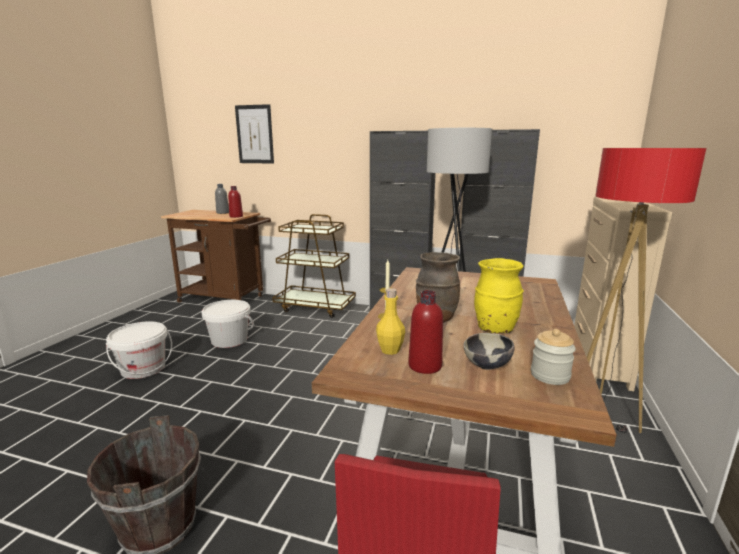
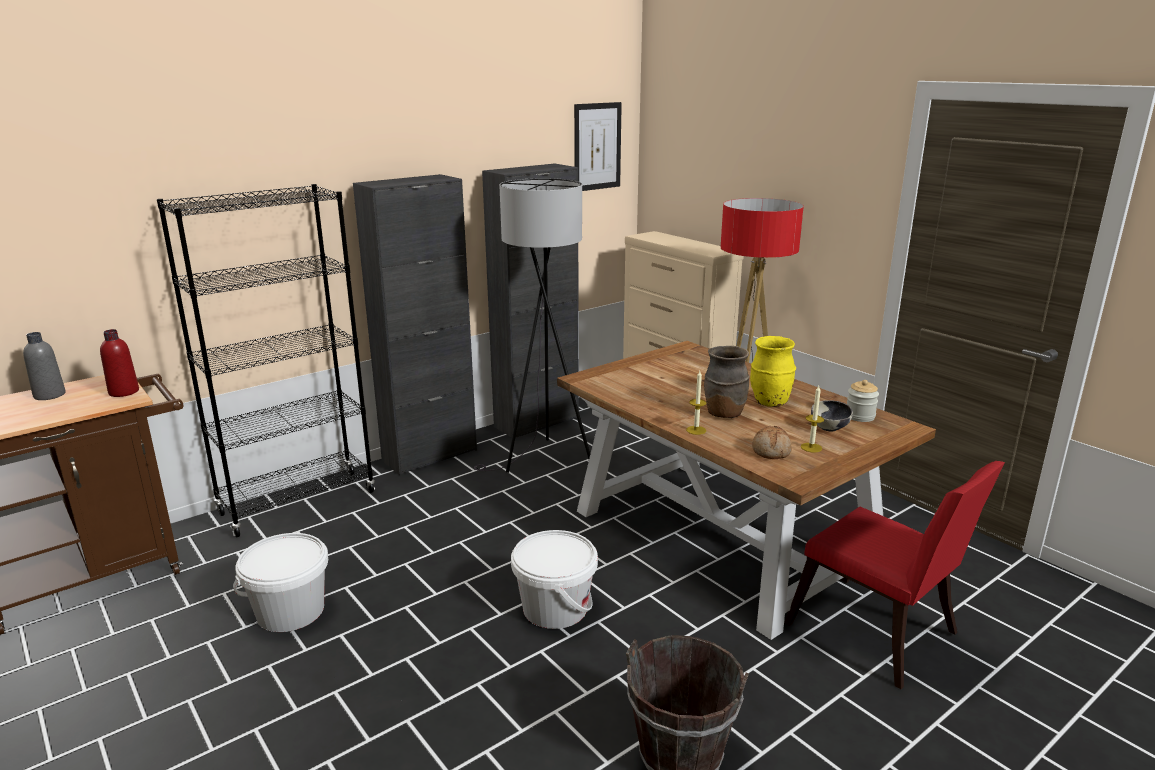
camera: 55 degrees left, 5 degrees up
(143, 369) = (264, 724): white bucket -> white bucket (555, 608)
(254, 134) = (85, 210): picture -> picture (597, 146)
(315, 307) = (298, 503): brown cart -> black bookcase
(390, 350) = (771, 451): yellow bottle -> bread
(425, 366) = (811, 447): red bottle -> candle

